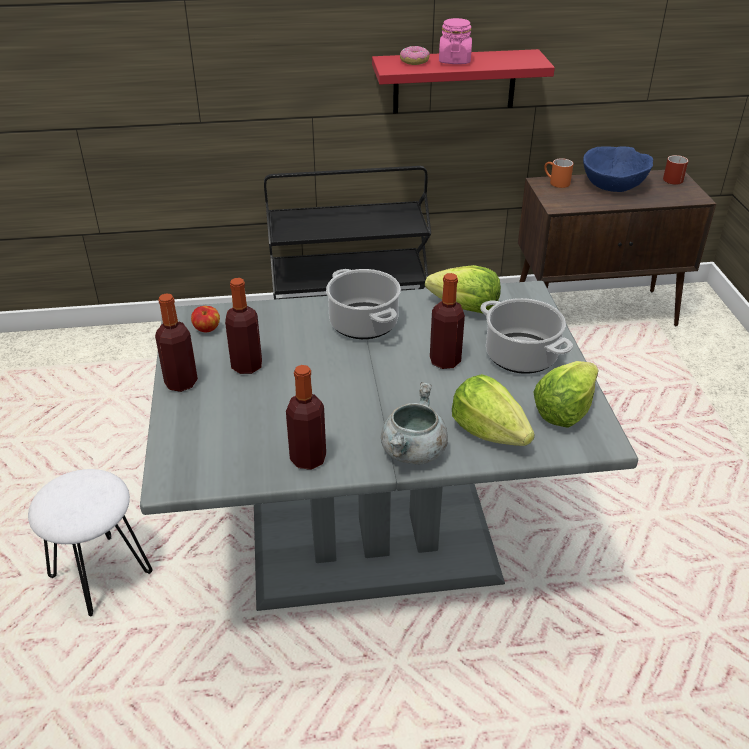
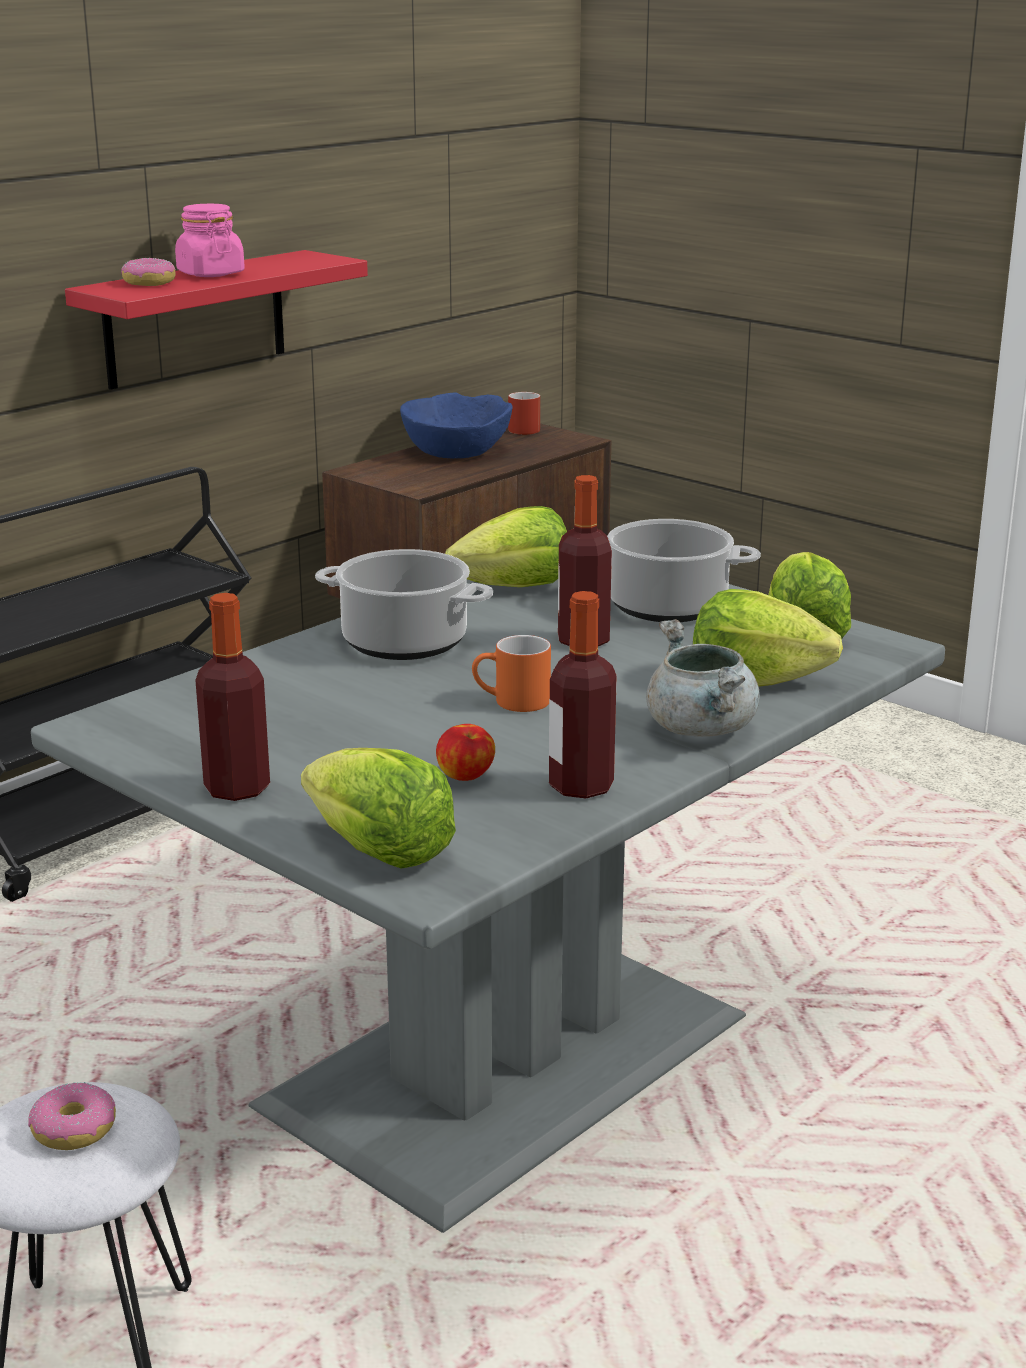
camera: 40 degrees left, 15 degrees down
(81, 497) = (74, 1130): none -> donut
(179, 450) = (378, 851): none -> lettuce
(207, 330) = (166, 724): apple -> apple (466, 777)
(246, 366) = (310, 737): bottle -> none
(555, 182) = (375, 467): orange mug -> orange mug (512, 702)

